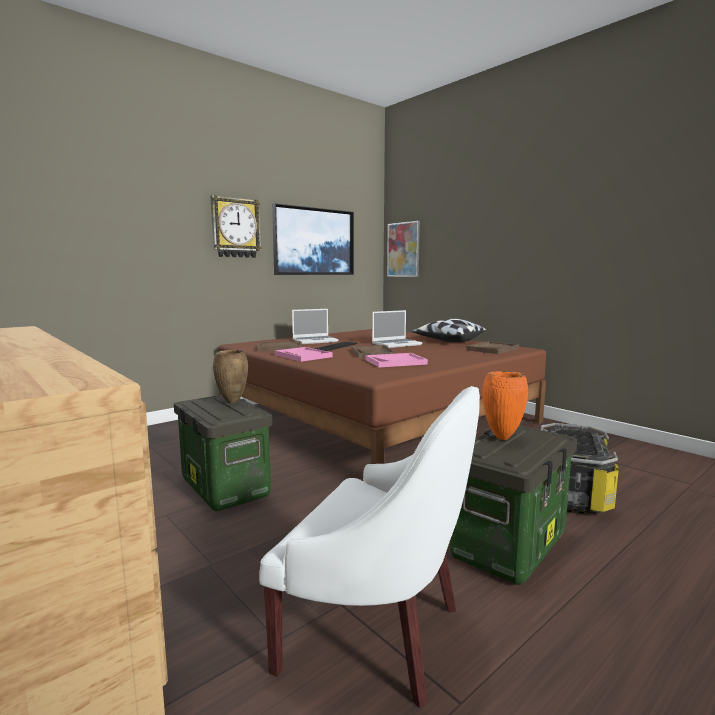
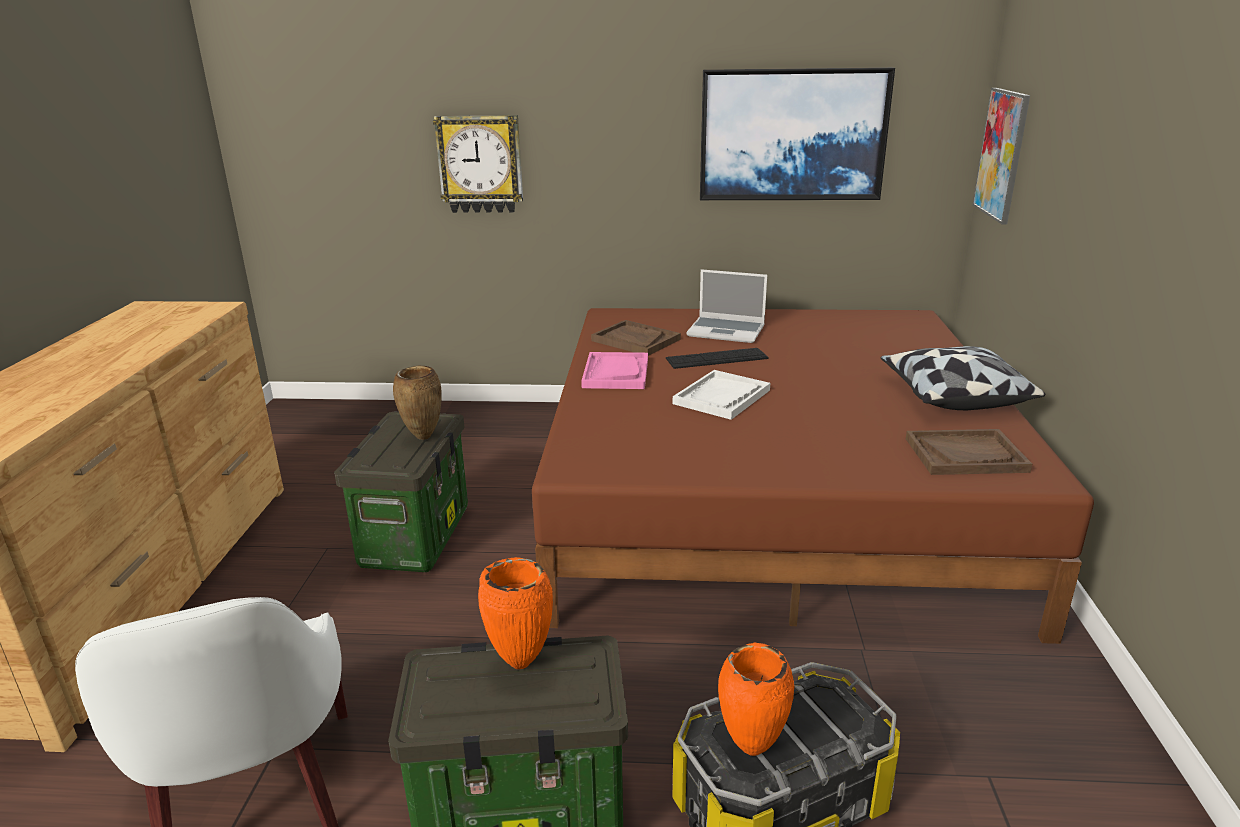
camera: 45 degrees right, 15 degrees up
(235, 228) = (629, 119): wall clock -> wall clock (480, 164)
(372, 353) = (722, 397): brown tray -> white tray
(395, 362) = (694, 435): pink tray -> none
(396, 344) = (827, 379): laptop -> none
(580, 450) = (750, 748): none -> orange vase

